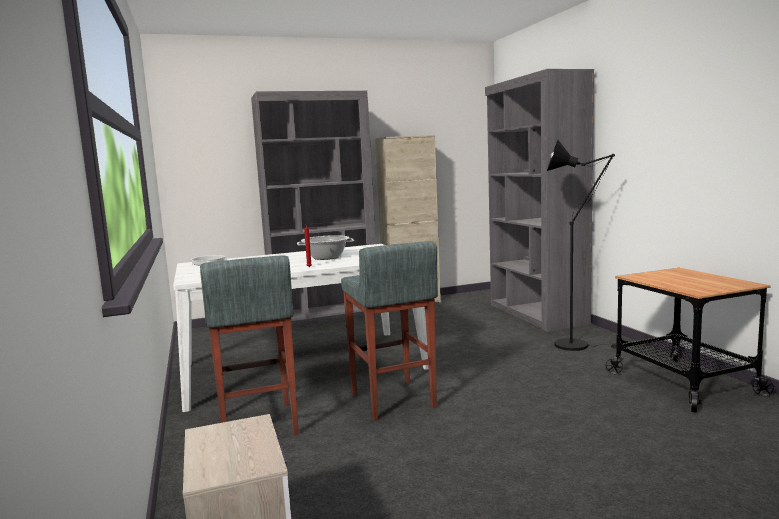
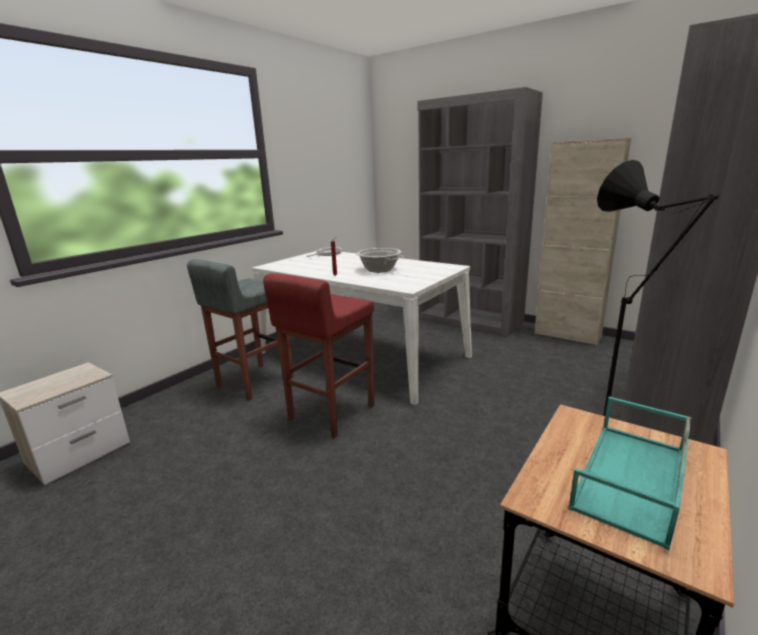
camera: 55 degrees right, 10 degrees up
(392, 401) = (330, 413): grey stool -> red stool
(693, 279) = (632, 480): none -> turquoise tray

